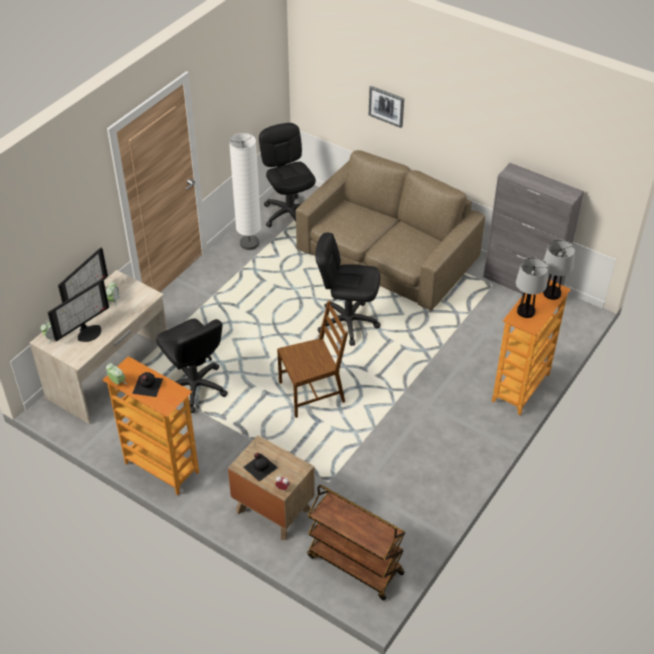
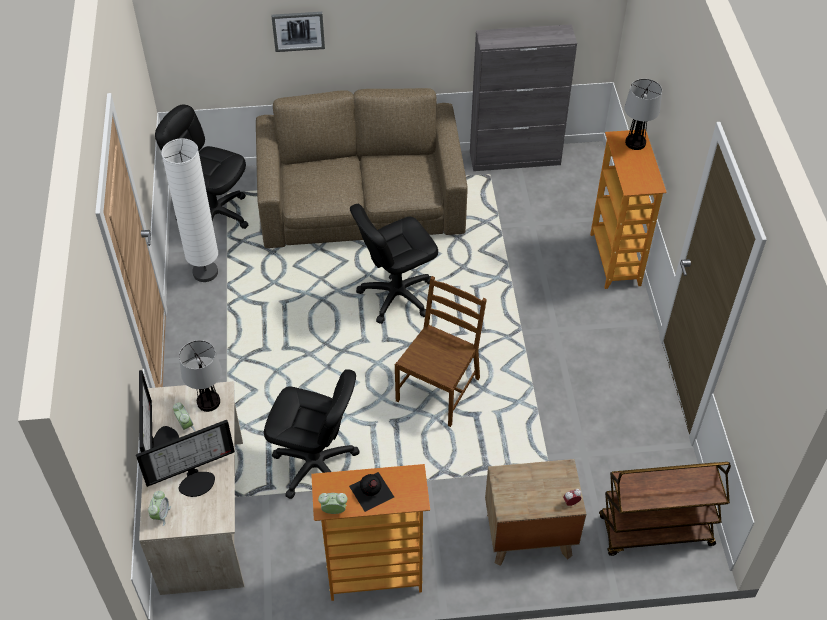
camera: 40 degrees left, 5 degrees up
(88, 331) = (196, 480): monitor -> monitor turned 60 degrees clockwise
(260, 466) = (527, 497): black bottle -> none
(525, 311) = (633, 174): table lamp -> table lamp (208, 402)

